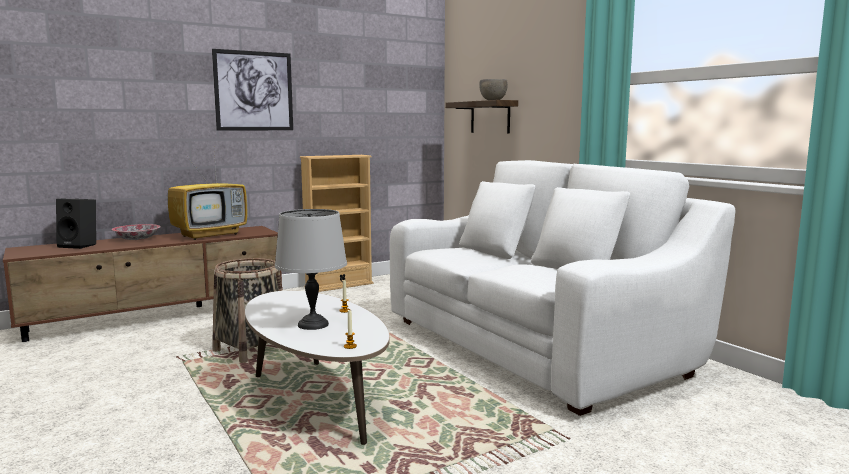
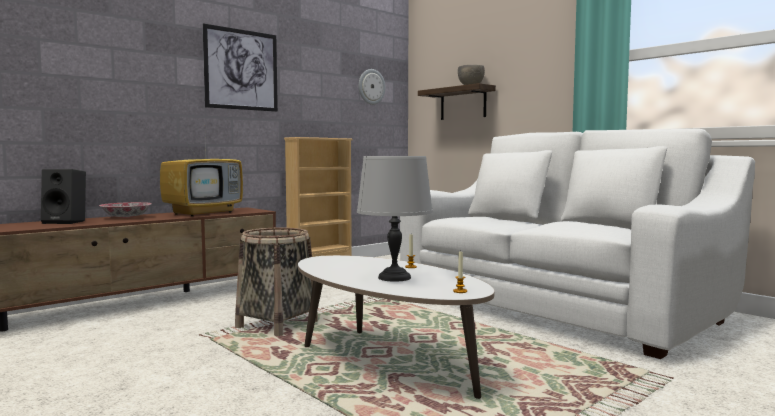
camera: 10 degrees left, 5 degrees down
(399, 98) = (371, 86): none -> wall clock

